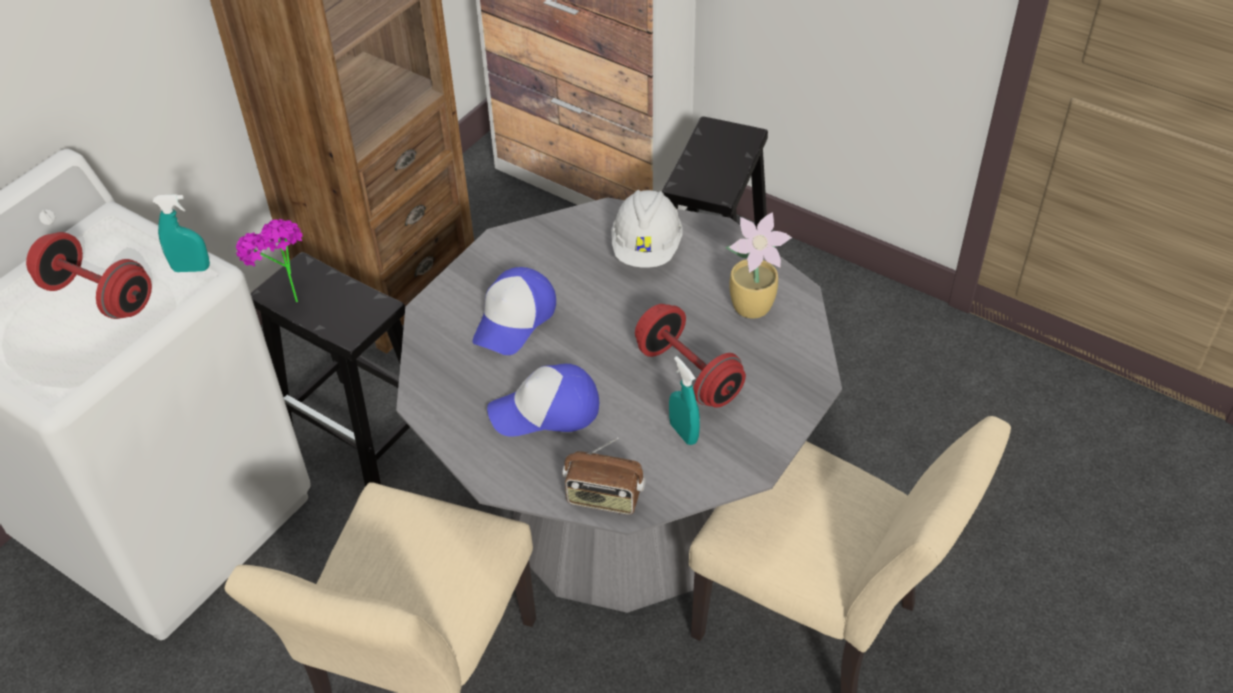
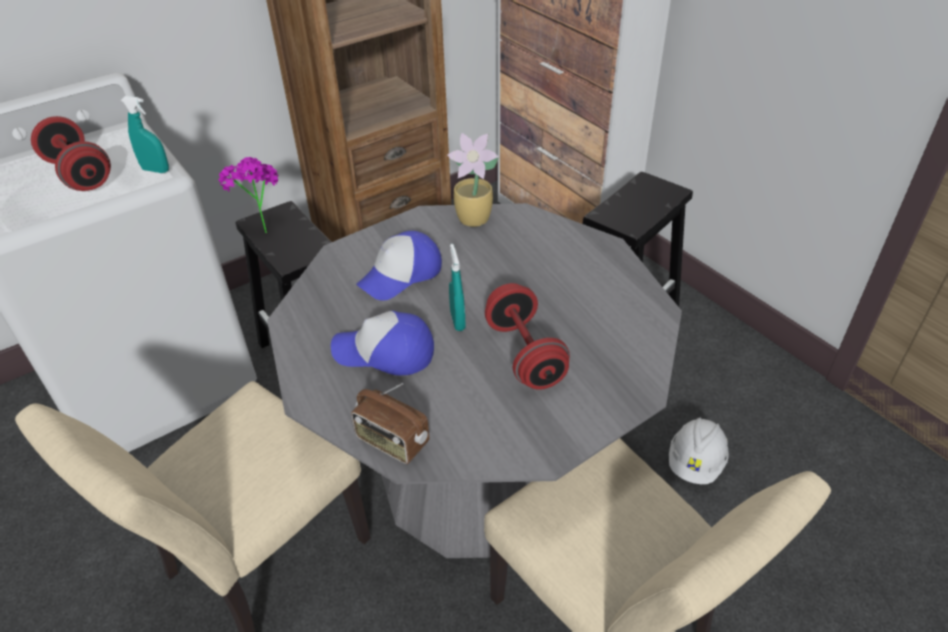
camera: 20 degrees right, 5 degrees down
(647, 248) = (539, 246): white hard hat -> white hard hat (695, 462)
(683, 433) = (494, 404): turquoise spray bottle -> turquoise spray bottle (457, 321)
(754, 307) = (612, 313): potted plant -> potted plant (475, 219)

